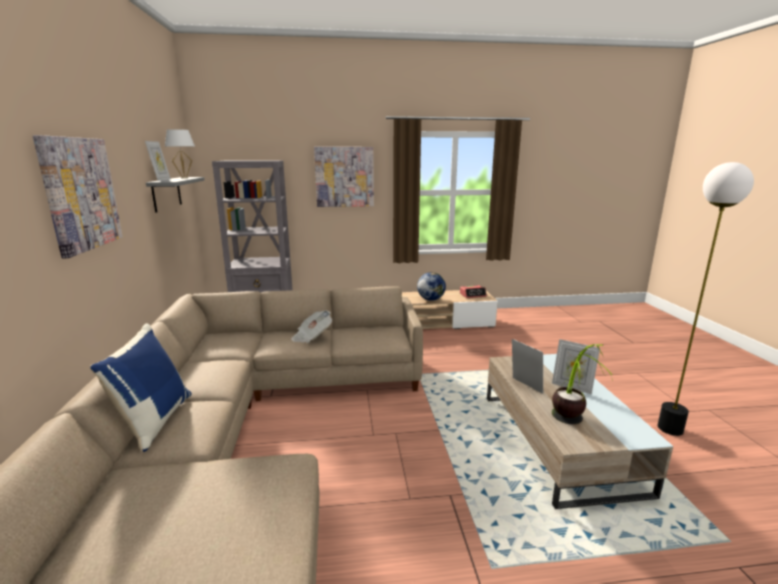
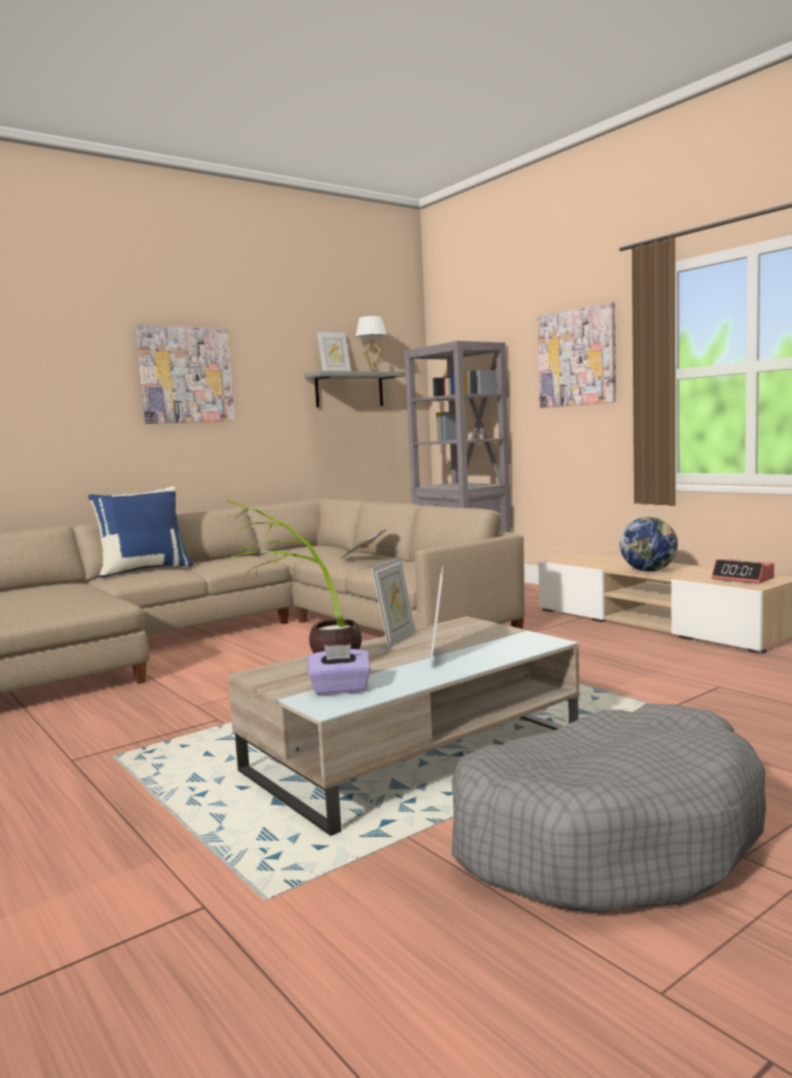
camera: 60 degrees right, 10 degrees down
(619, 426) = (340, 689): none -> purple tissue box
(670, 429) = (606, 837): floor lamp -> grey dog bed

